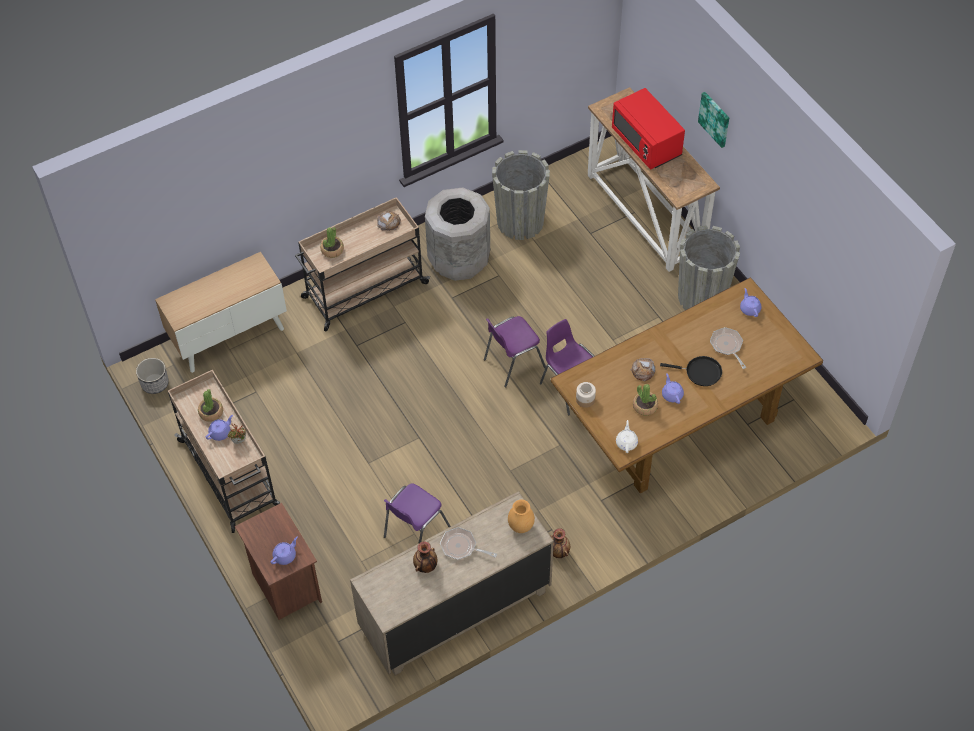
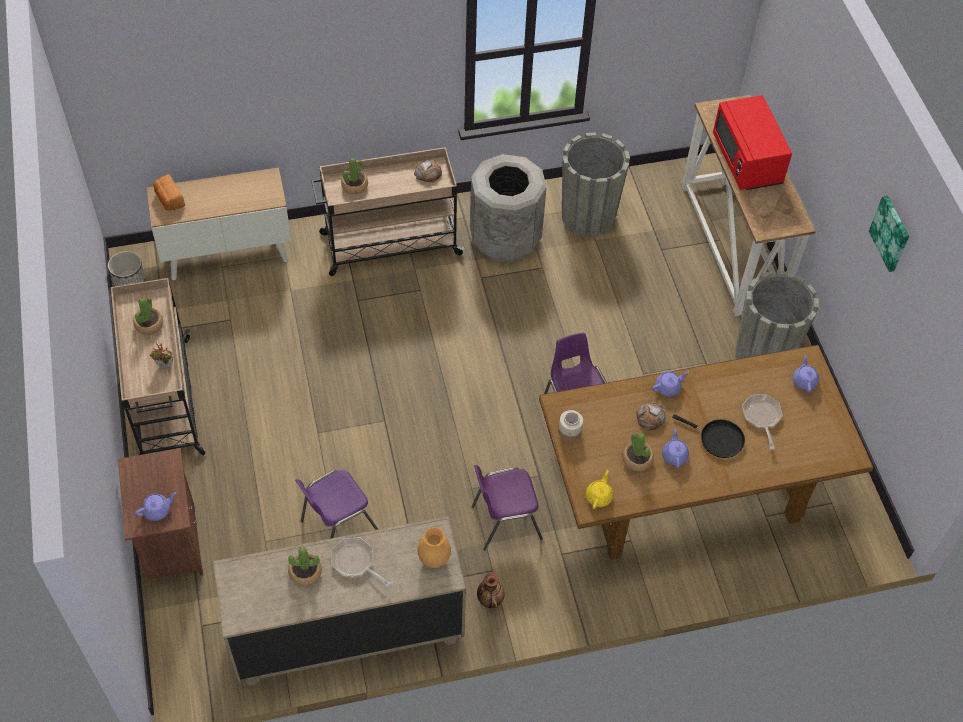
camera: 15 degrees right, 0 degrees up
(179, 304) = (169, 199): none -> bread
(220, 433) = (149, 350): purple teapot -> purple teapot (668, 387)
(426, 566) = (305, 572): vase -> potted plant
(512, 363) = (520, 368): purple chair -> purple chair (504, 522)
(626, 442) = (599, 496): white teapot -> yellow teapot
(715, 119) = (829, 147): picture -> picture (891, 233)

